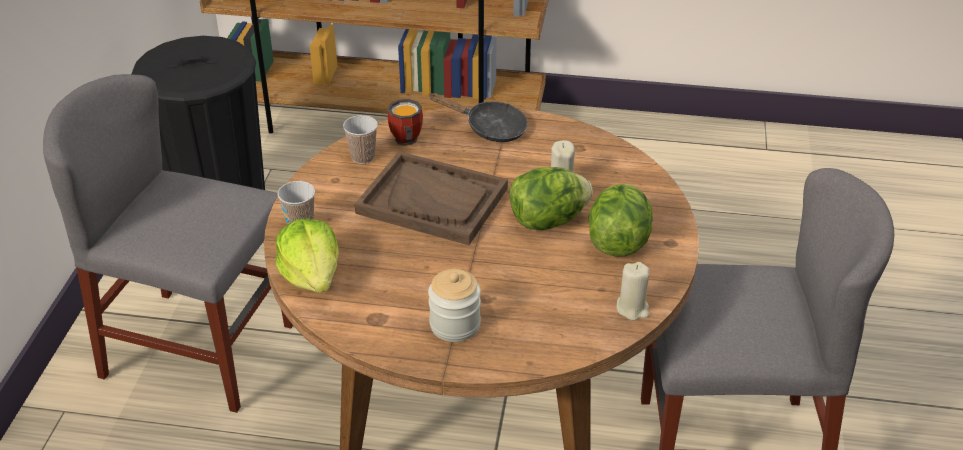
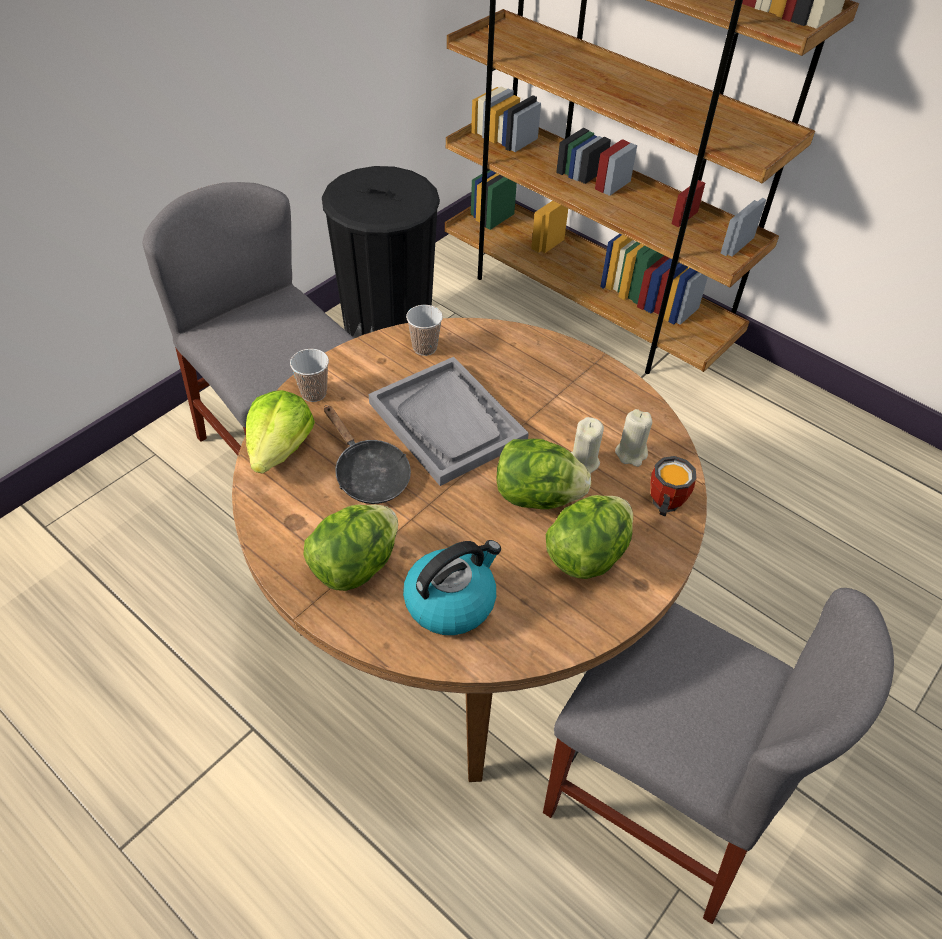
camera: 30 degrees right, 10 degrees up
(405, 142) = (475, 348): mug -> mug (662, 504)
(433, 201) = (447, 422): brown tray -> grey tray
(455, 325) = (354, 565): jar -> lettuce
(490, 128) = (566, 368): black frying pan -> black frying pan (368, 474)
(549, 313) = (451, 601): none -> kettle
(632, 308) = (536, 640): beige candle -> beige candle (631, 453)

